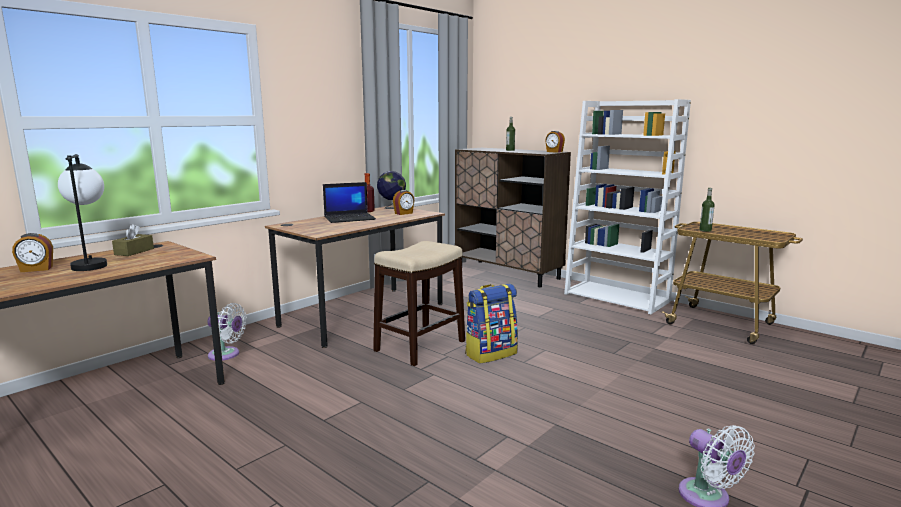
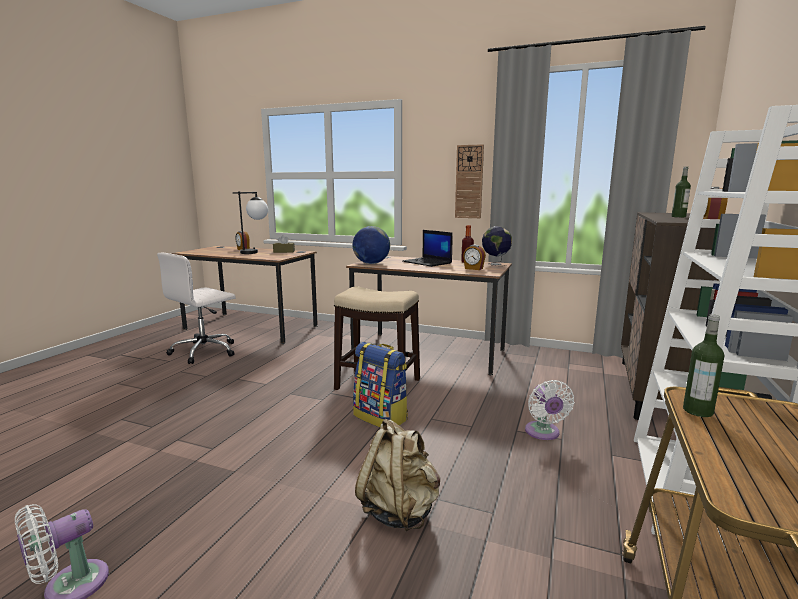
camera: 70 degrees right, 0 degrees up
(163, 448) = (205, 351): none -> white office chair
(226, 355) = (324, 334): white fan -> white fan (543, 433)
(322, 230) = (371, 263): none -> globe
(334, 128) = (469, 182): none -> wall clock
(624, 366) = (399, 510): none -> beige backpack

